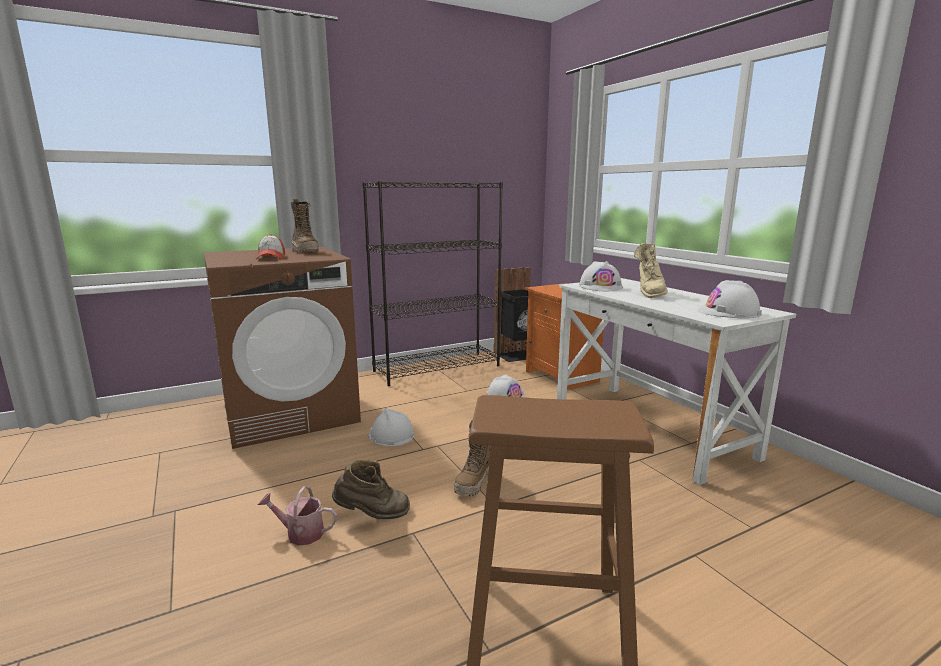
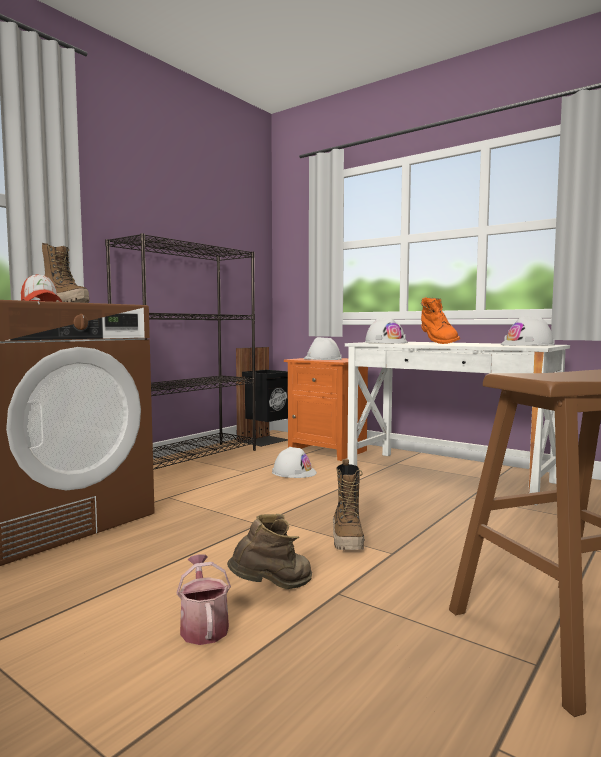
camera: 25 degrees left, 10 degrees down
(300, 533) = (203, 626): watering can -> watering can turned 90 degrees clockwise
(391, 435) = (206, 519): white hard hat -> white hard hat (322, 359)
(649, 293) = (437, 343): beige boot -> orange boot

